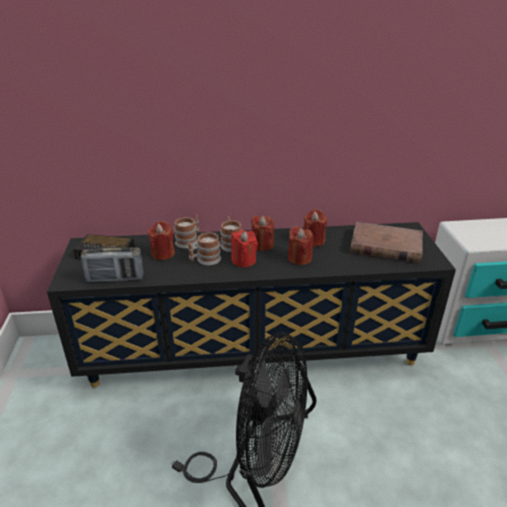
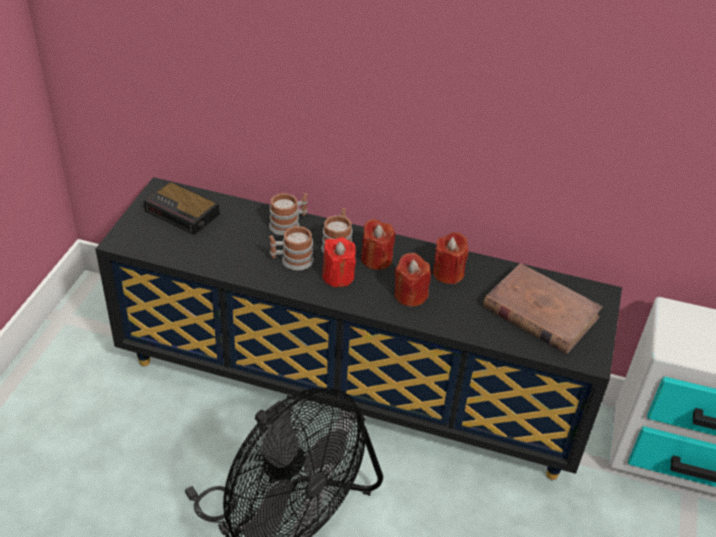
camera: 20 degrees right, 10 degrees up
(115, 278) = (175, 254): radio -> none
(163, 254) = (247, 235): red candle -> none

